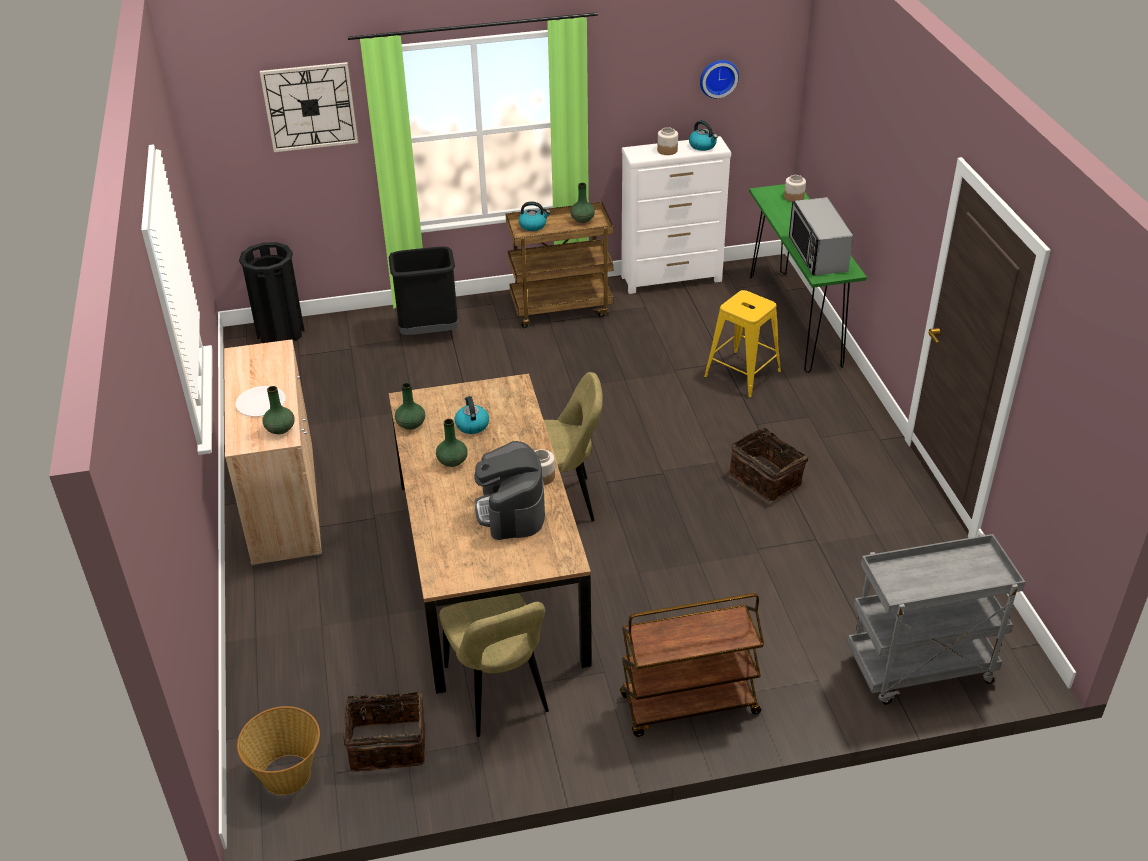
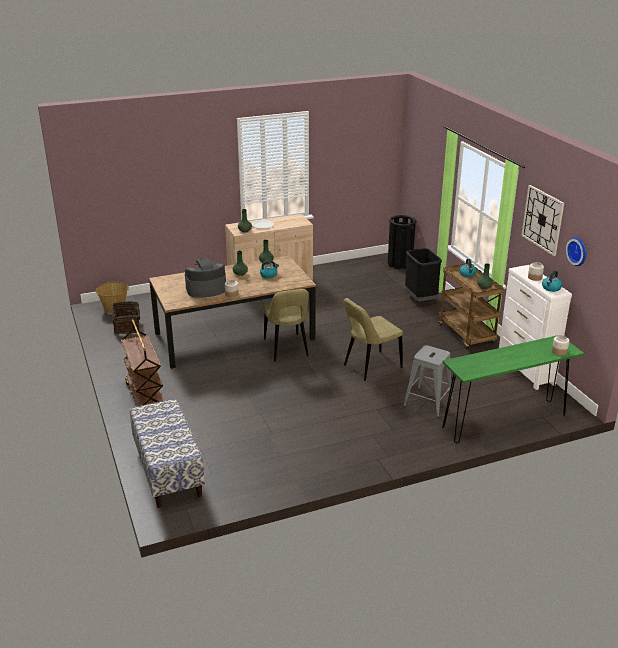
camera: 80 degrees right, 10 degrees down
(310, 107) = (436, 157): wall clock -> wall clock (542, 219)
(498, 693) = (154, 347): beige chair -> beige chair (370, 367)
(743, 374) = (428, 402): yellow stool -> grey stool
(766, 478) = (324, 414): basket -> none
(817, 254) = (482, 361): microwave -> none
(919, 670) = (168, 471): grey cart -> bench

